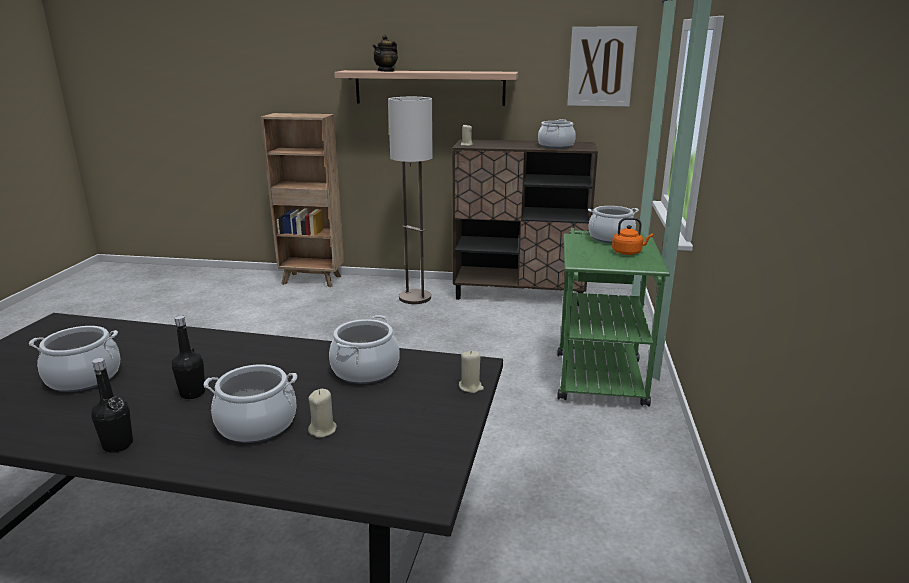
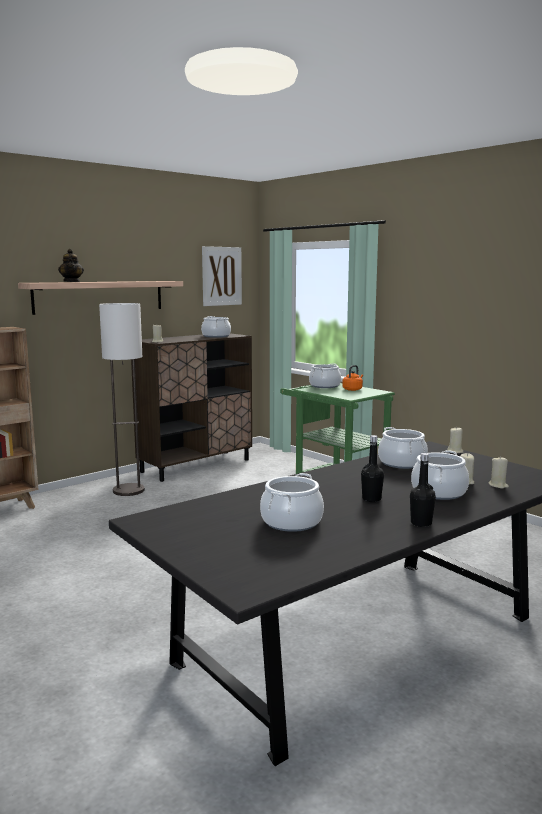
camera: 50 degrees left, 10 degrees down
(332, 457) = (498, 485): none -> beige candle

